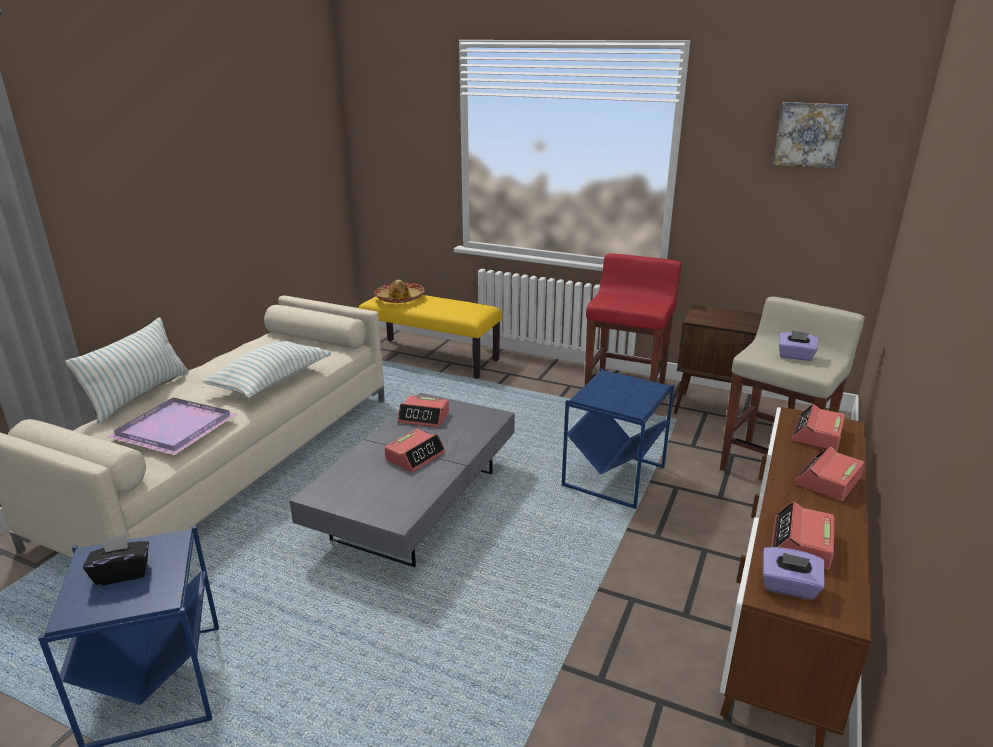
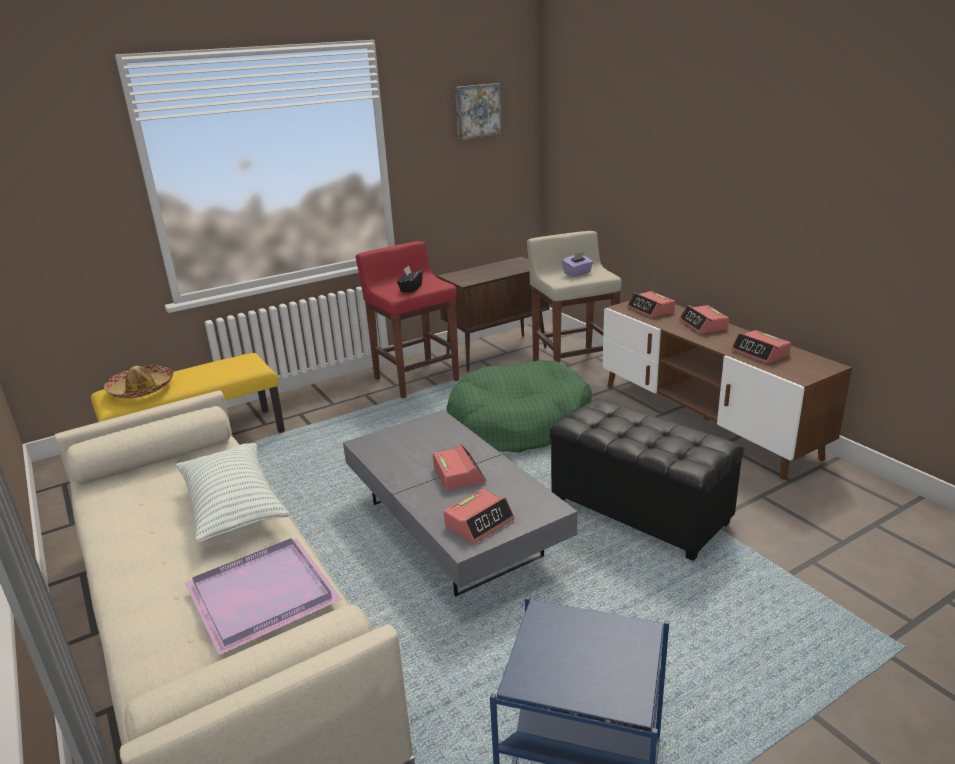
camera: 55 degrees left, 0 degrees up
(122, 573) = (578, 657): black tissue box -> black tissue box (410, 288)
(139, 395) = (111, 618): pillow -> none
(424, 417) = (394, 452): alarm clock -> alarm clock (479, 522)
(536, 607) = (640, 511): none -> black ottoman
(615, 476) = (519, 424): blue side table -> green dog bed
(788, 587) = (798, 370): purple tissue box -> none

